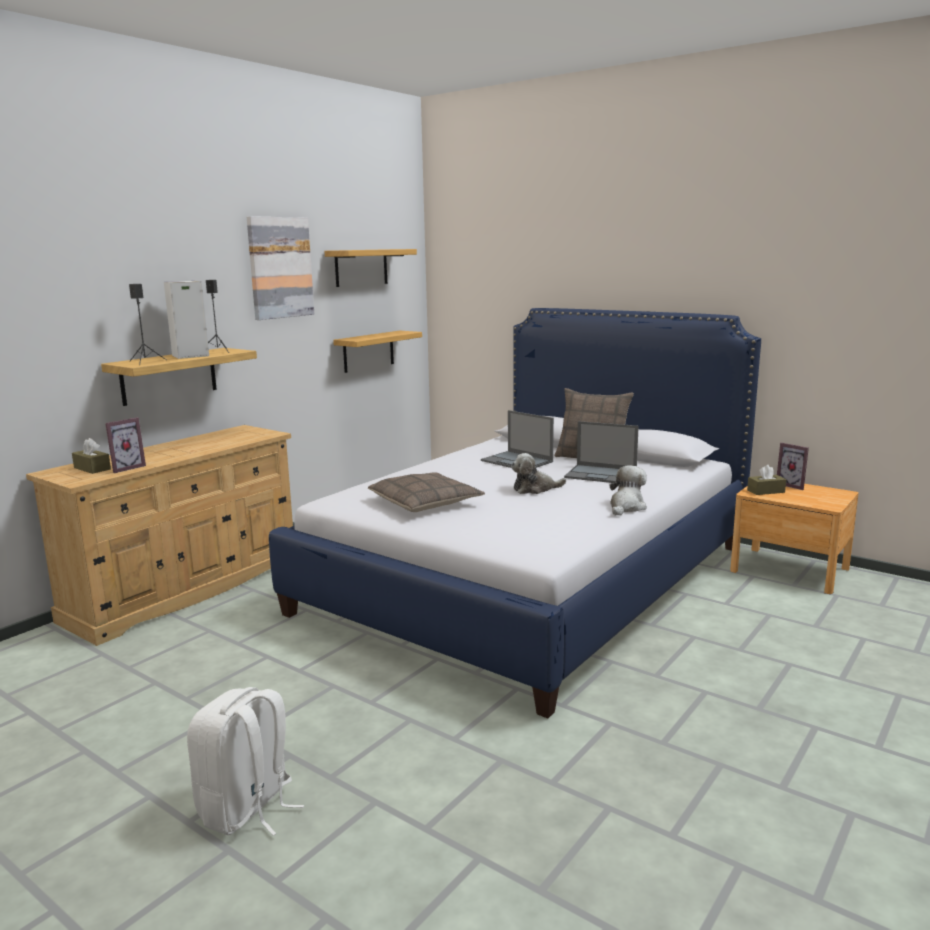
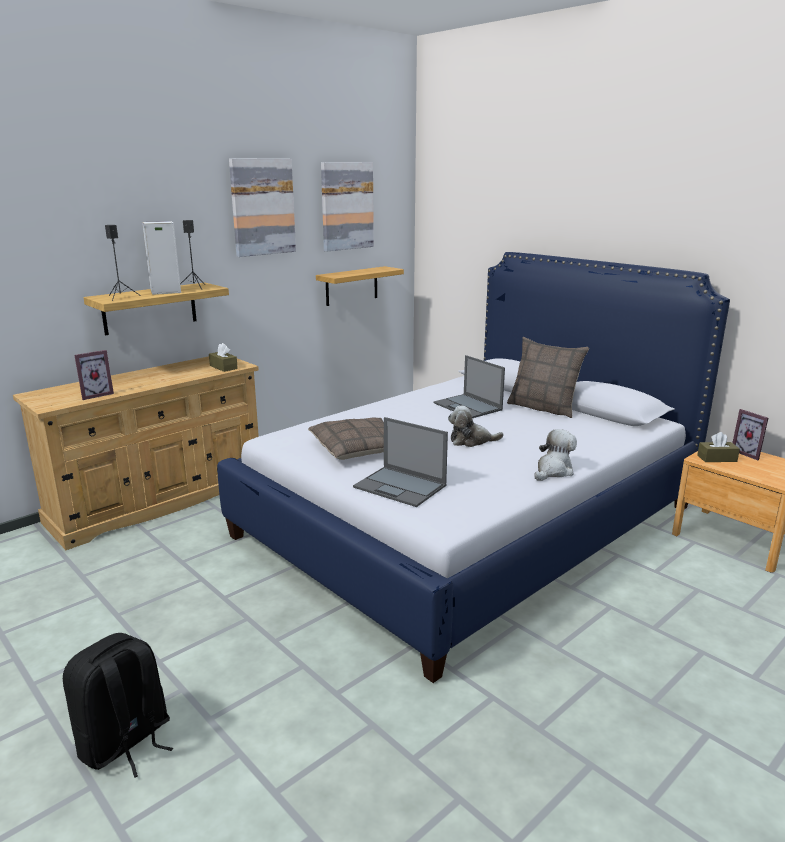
camera: 10 degrees right, 5 degrees up
(92, 468) = (68, 393): brown tissue box -> brown tissue box (223, 367)
(248, 809) = (125, 743): white backpack -> black backpack
(361, 267) = (346, 206): shelf -> picture
(601, 475) = (544, 429): laptop -> laptop (401, 486)

